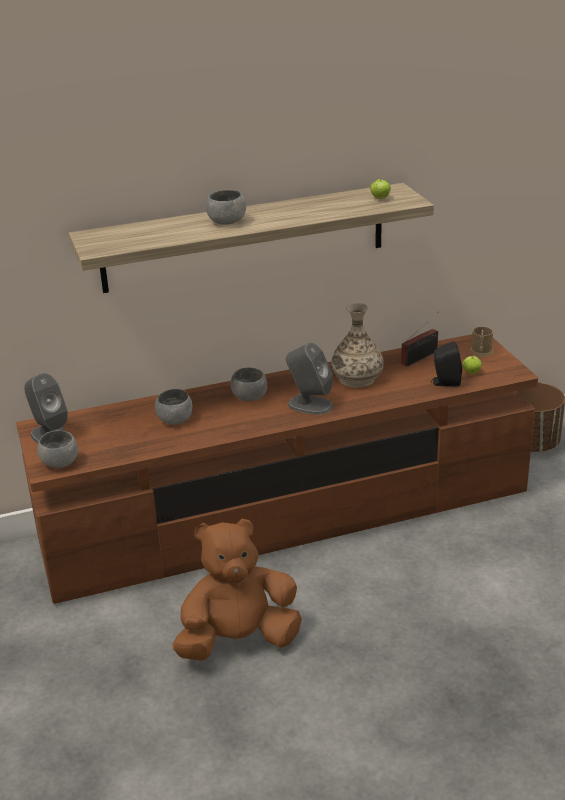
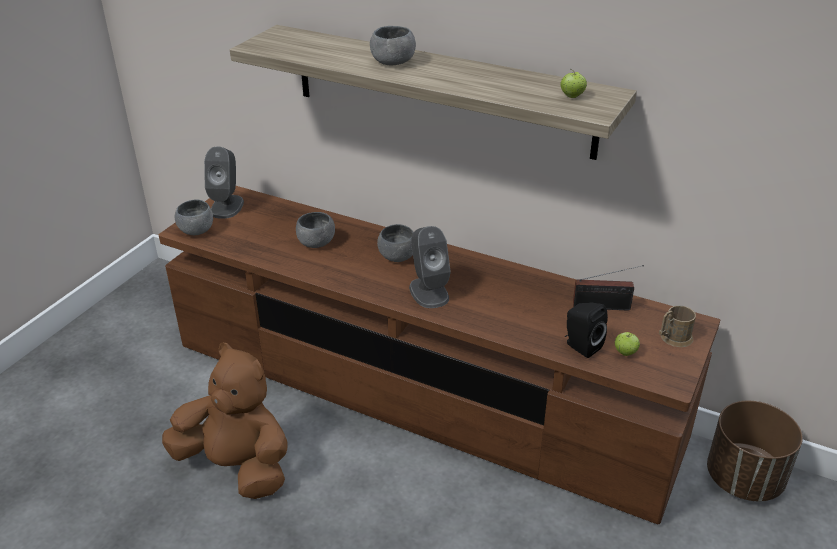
camera: 45 degrees right, 5 degrees up
(357, 379) = (508, 292): vase -> none

